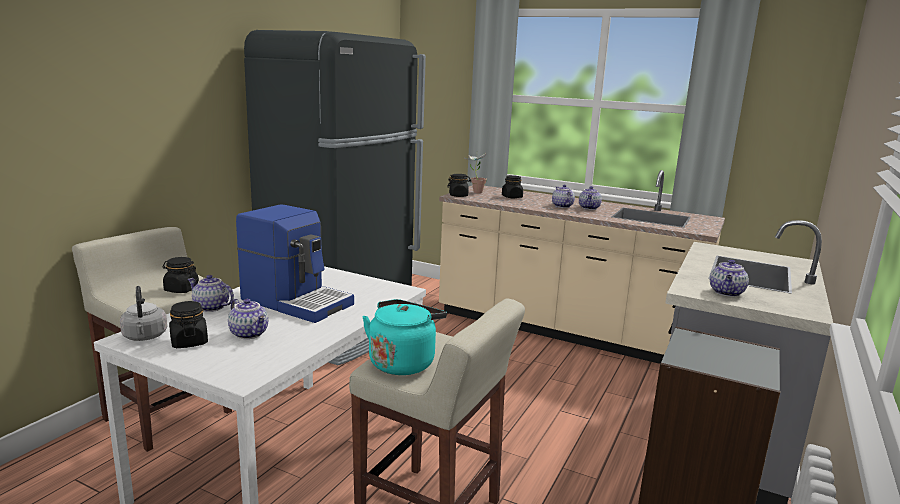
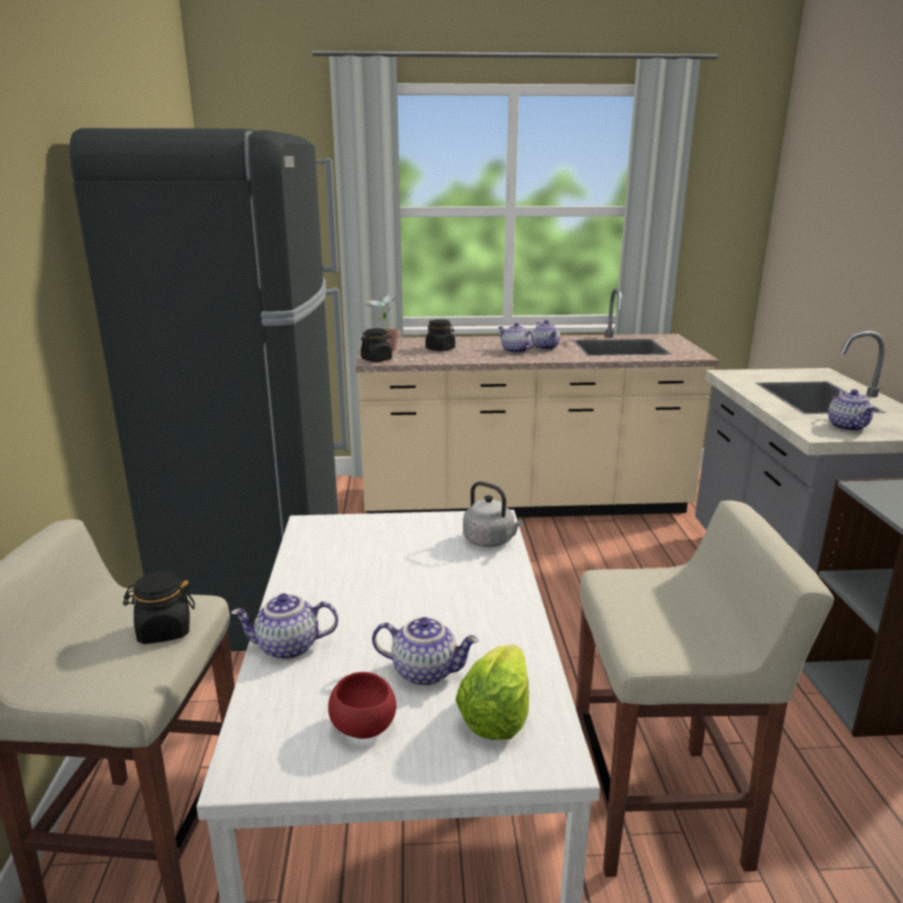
camera: 30 degrees left, 5 degrees up
(145, 337) = (276, 752): grey kettle -> grey kettle (491, 541)
(189, 342) = (363, 727): black jar -> red bowl
(249, 358) = (496, 715): none -> lettuce
(297, 301) = (394, 587): coffee machine -> none
(403, 362) = (661, 631): turquoise kettle -> none

